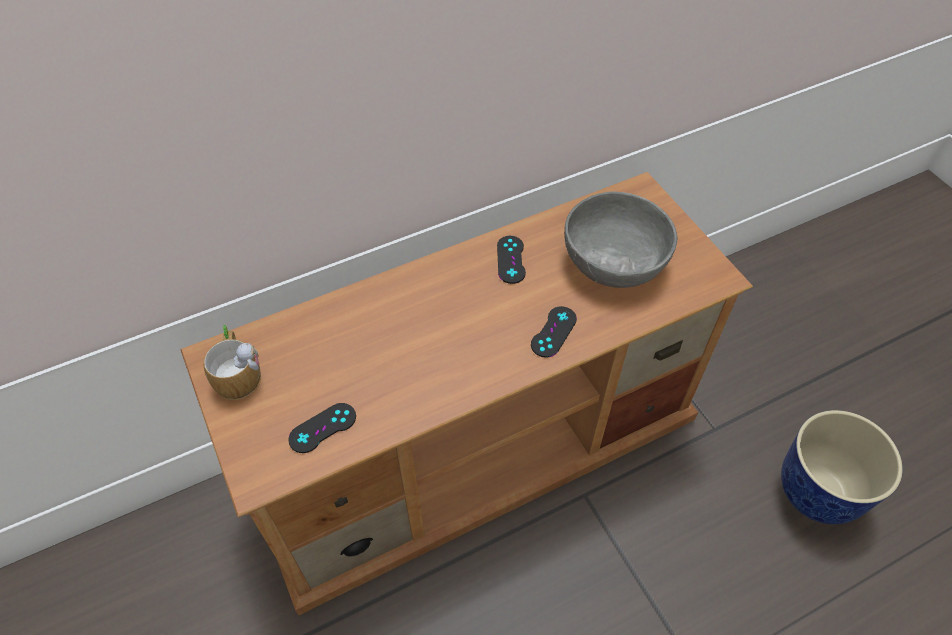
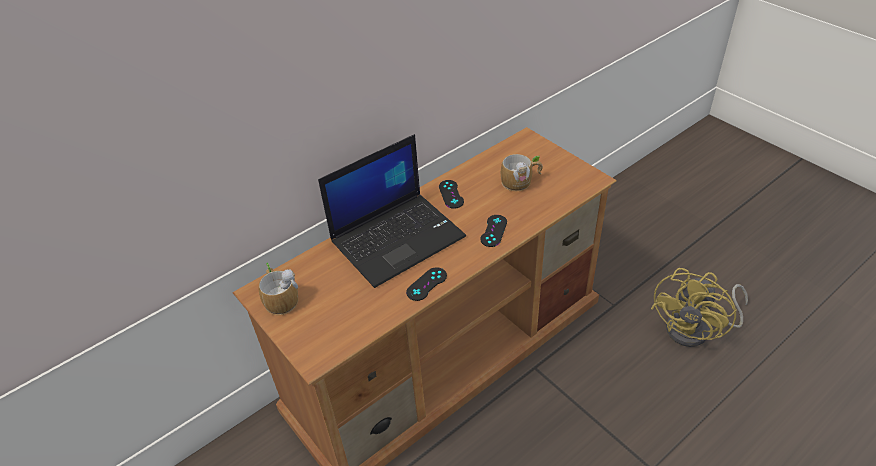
camera: 10 degrees left, 10 degrees down
(322, 428) = (352, 318): black game controller -> black game controller (426, 284)
(419, 313) = (398, 237): none -> laptop
(615, 260) = (521, 181): grey bowl -> mug
(818, 492) = (696, 330): planter -> yellow fan

